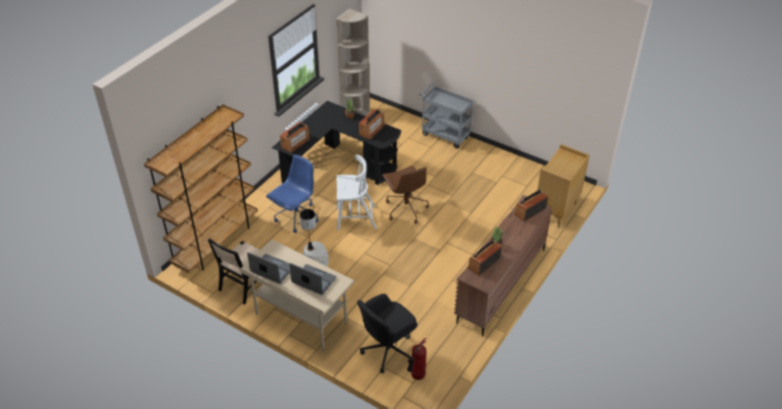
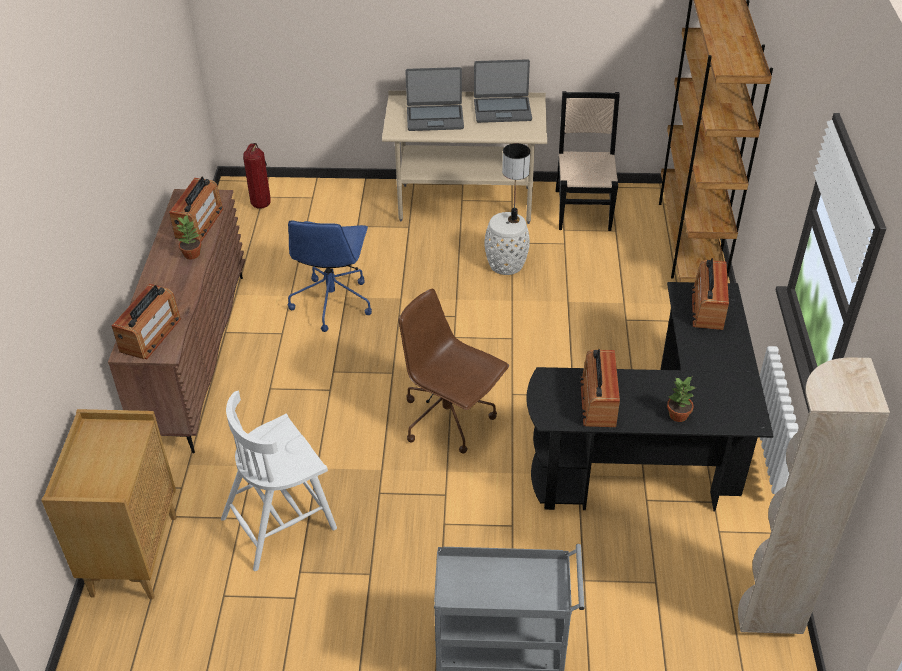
camera: 150 degrees right, 0 degrees up
(295, 218) = (620, 322): blue office chair -> blue office chair (333, 301)
(355, 218) = (524, 364): white chair -> white chair (281, 522)
(388, 351) = (319, 214): black office chair -> none

